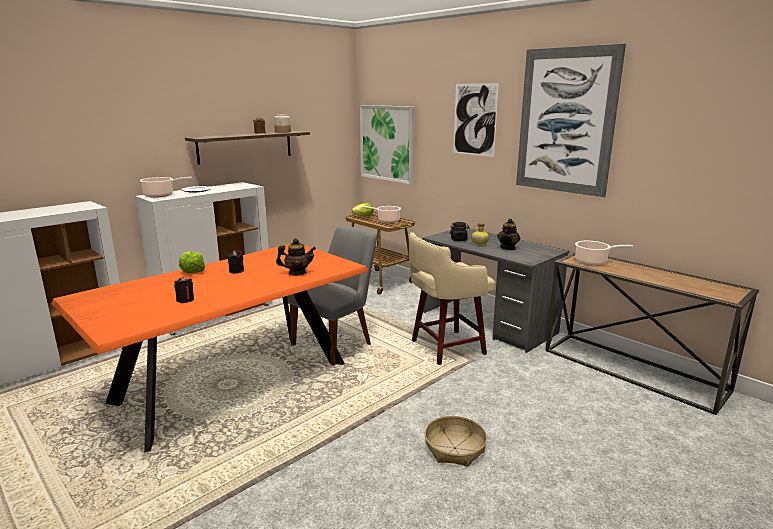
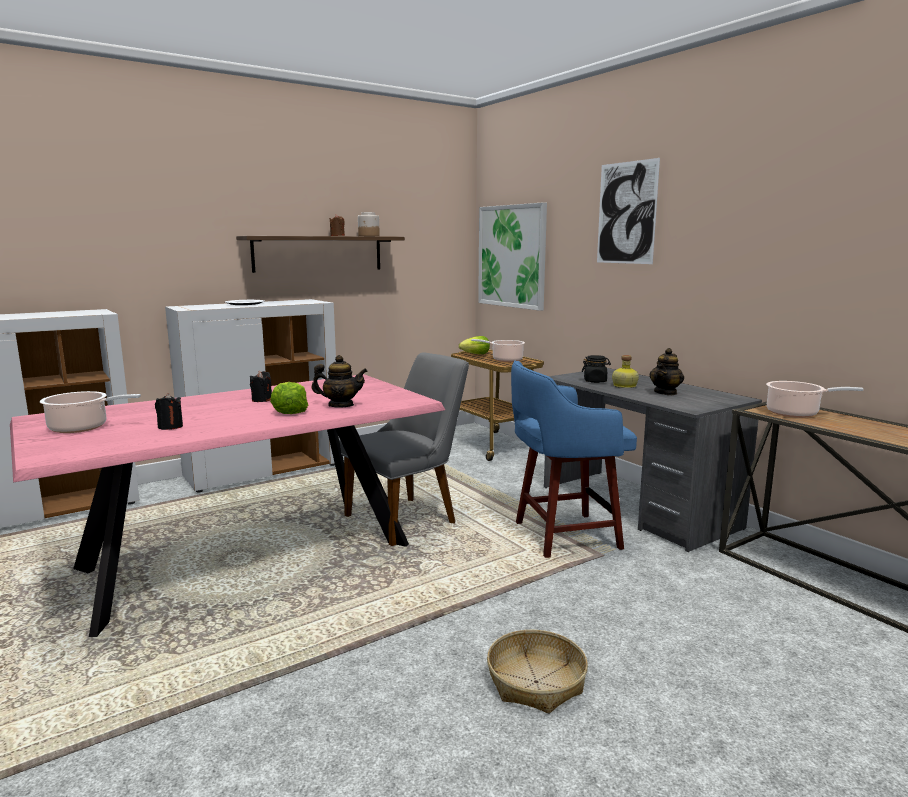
camera: 10 degrees right, 5 degrees down
(161, 195) = (195, 306): cooking pot -> cooking pot (82, 428)
(192, 271) = (205, 397): lettuce -> lettuce (289, 411)
(233, 382) = (248, 557): orange dining table -> pink dining table
(445, 348) = (563, 536): beige stool -> blue stool
(565, 121) = (756, 203): picture -> none

